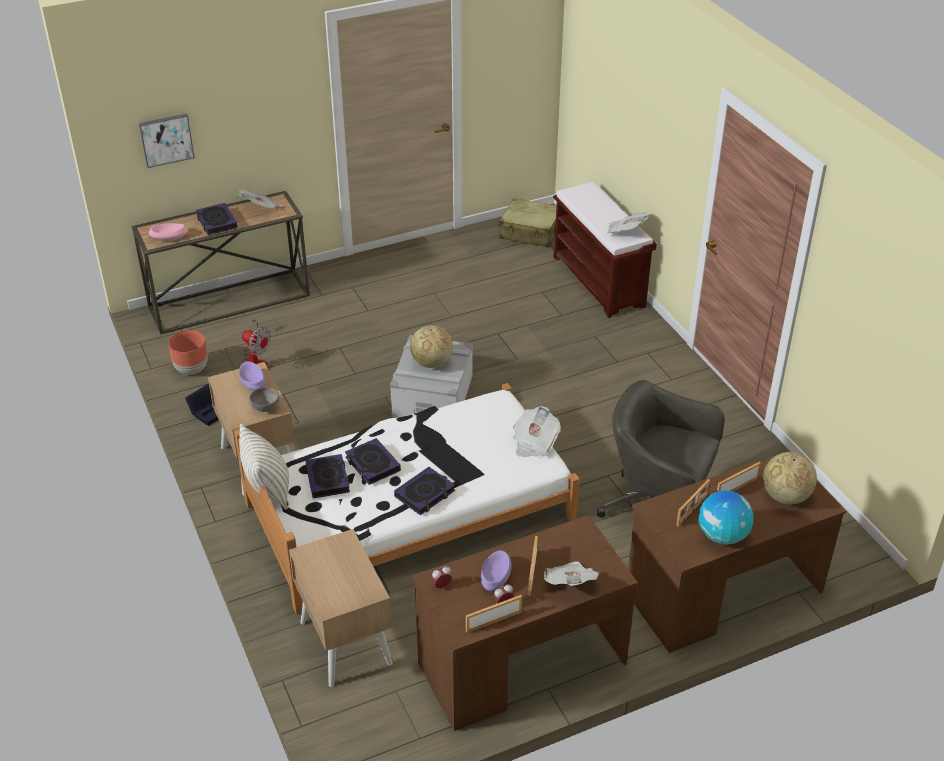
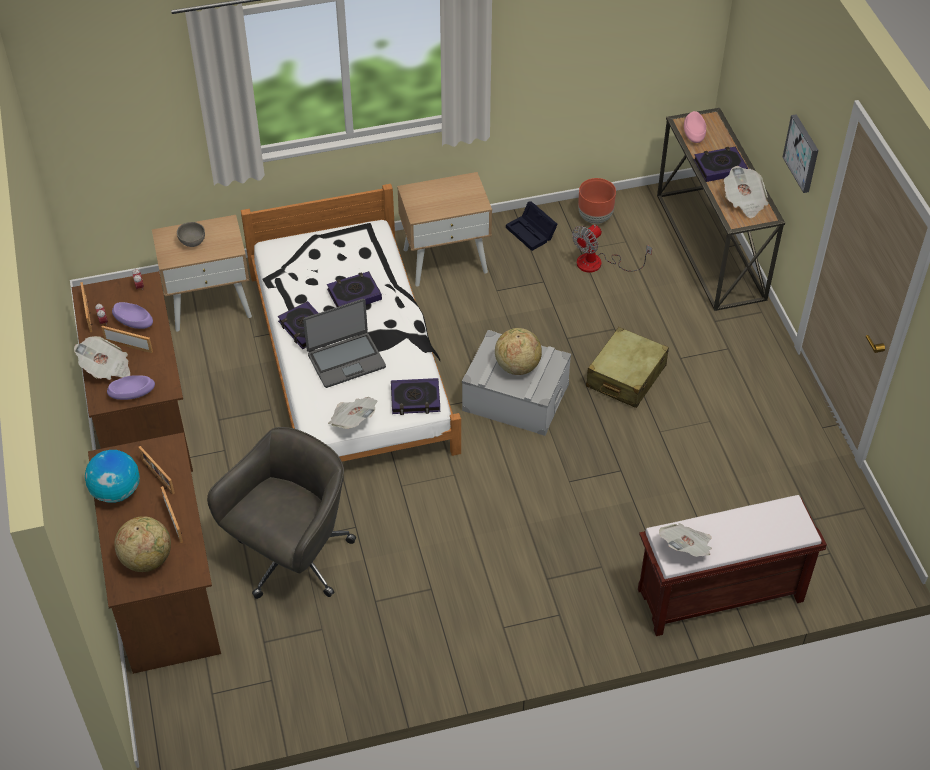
camera: 100 degrees right, 10 degrees up
(166, 139) = (754, 67): picture -> picture (802, 153)
(253, 383) = (460, 200): purple bowl -> purple bowl (132, 394)
(266, 408) = (421, 207): grey bowl -> grey bowl (192, 242)
(268, 489) = (346, 227): pillow -> none
(328, 479) = (344, 263): book -> book (415, 399)
(461, 458) = (346, 360): none -> laptop
(531, 232) = (844, 542): beige suitcase -> beige suitcase (625, 376)

